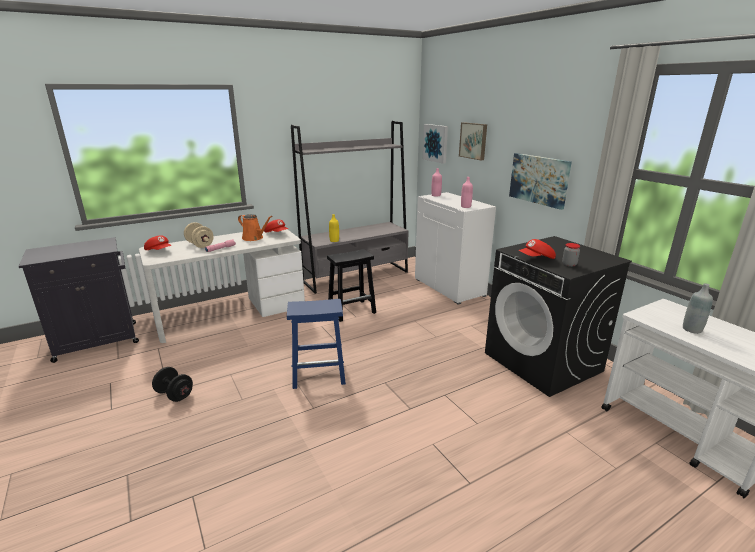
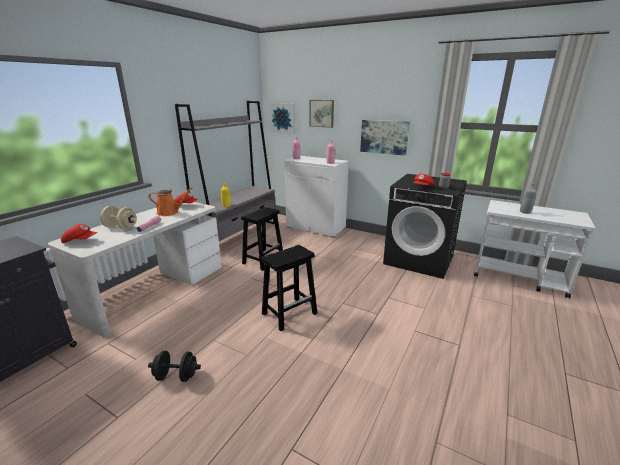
camera: 30 degrees left, 0 degrees up
(319, 374) = (290, 313): blue stool -> black stool

